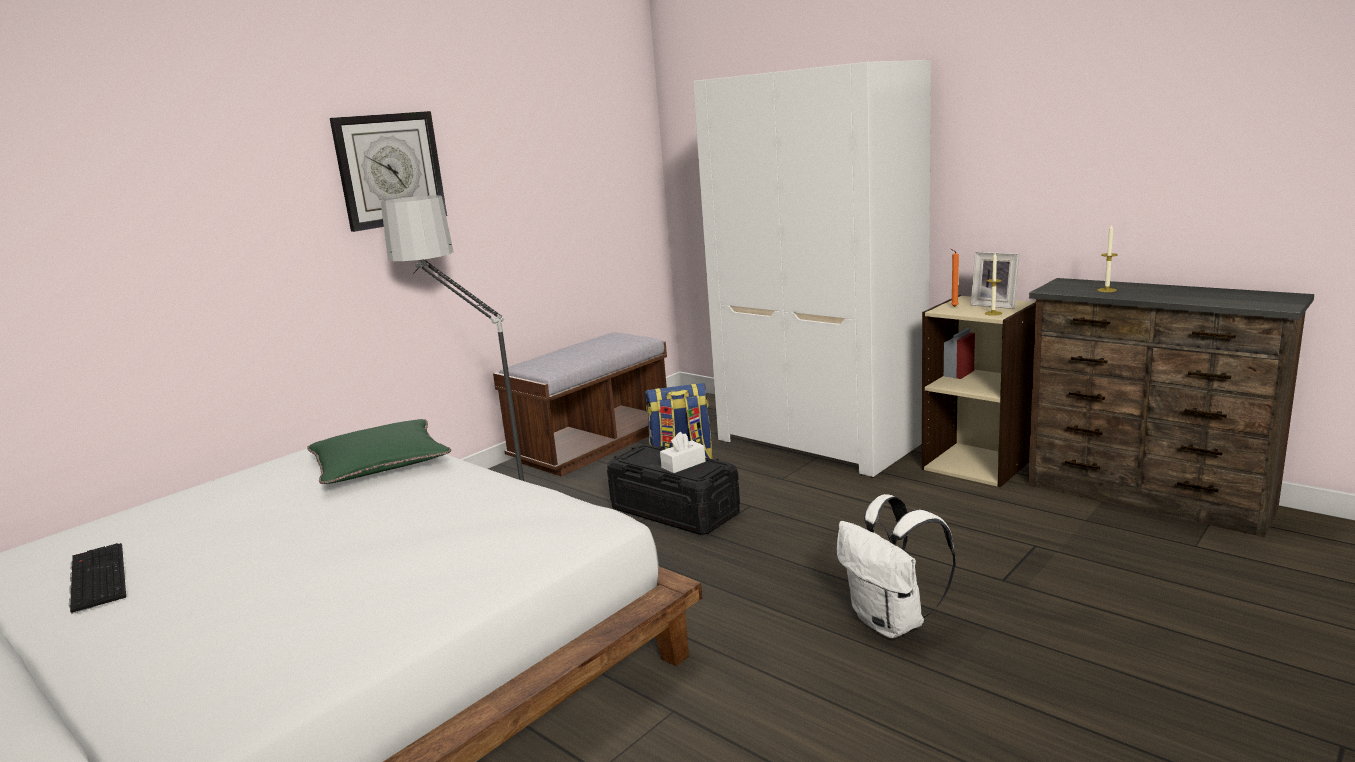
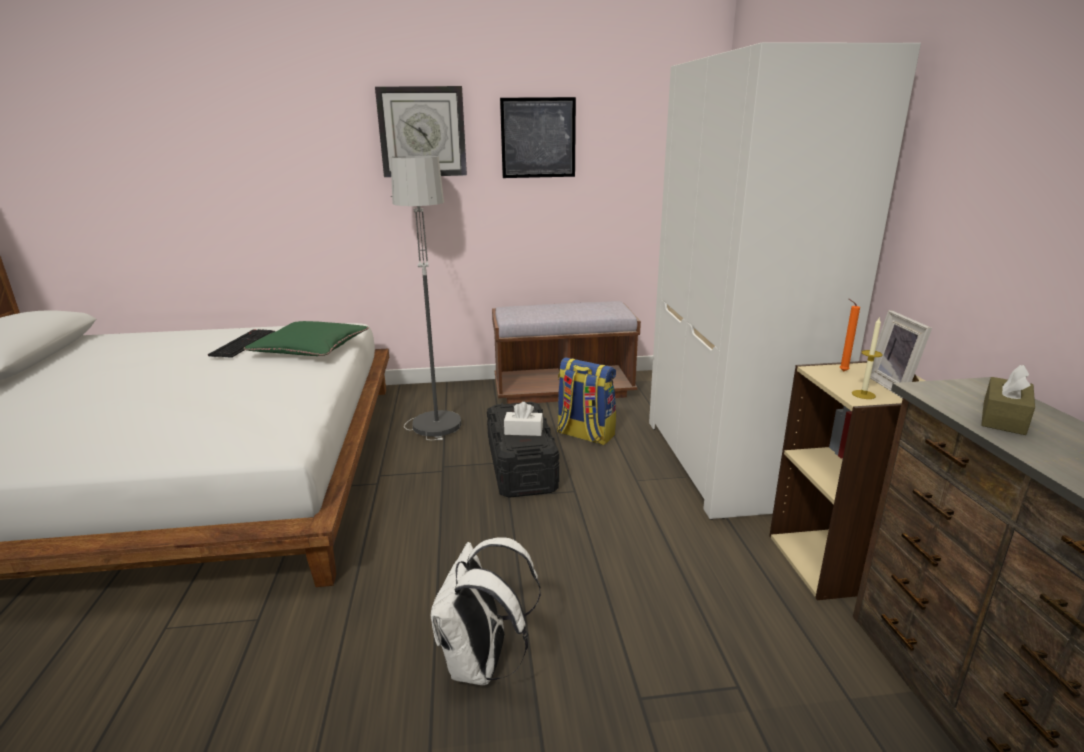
camera: 40 degrees right, 5 degrees up
(96, 577) = (104, 362): keyboard -> keyboard (242, 343)
(510, 164) = (538, 138): none -> picture
(1106, 290) = (1003, 418): candle -> brown tissue box

